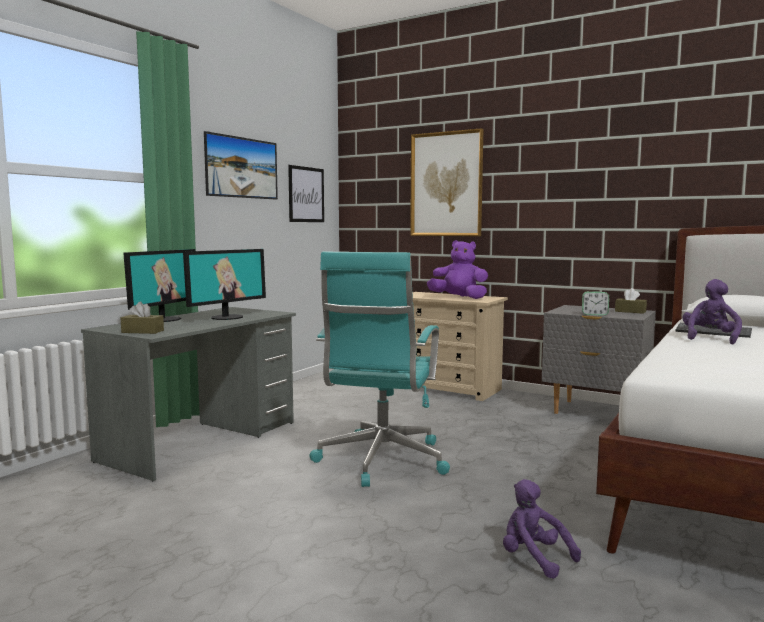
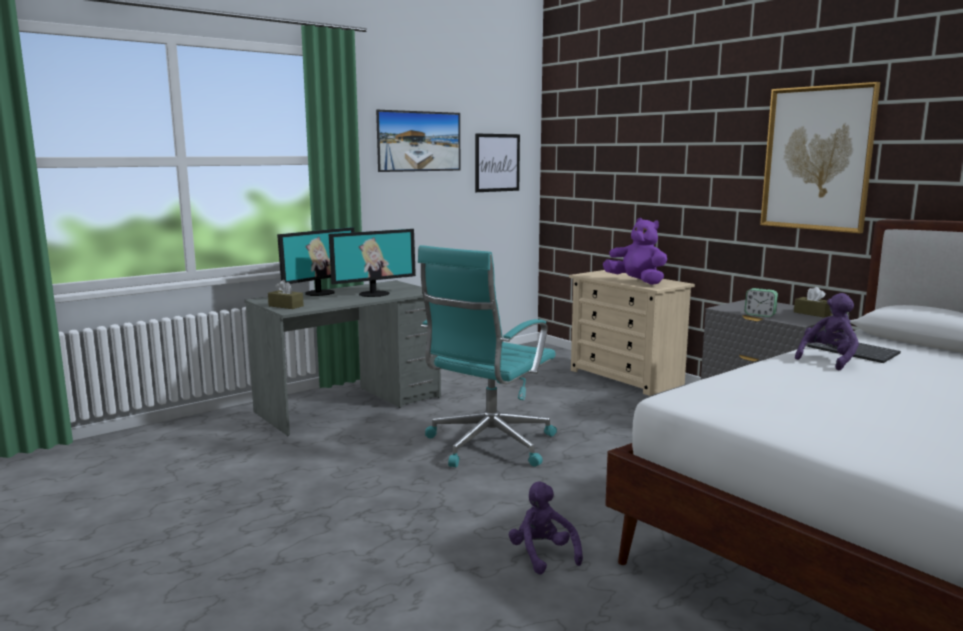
camera: 20 degrees right, 5 degrees up
(446, 184) = (640, 153): picture -> picture (817, 158)

